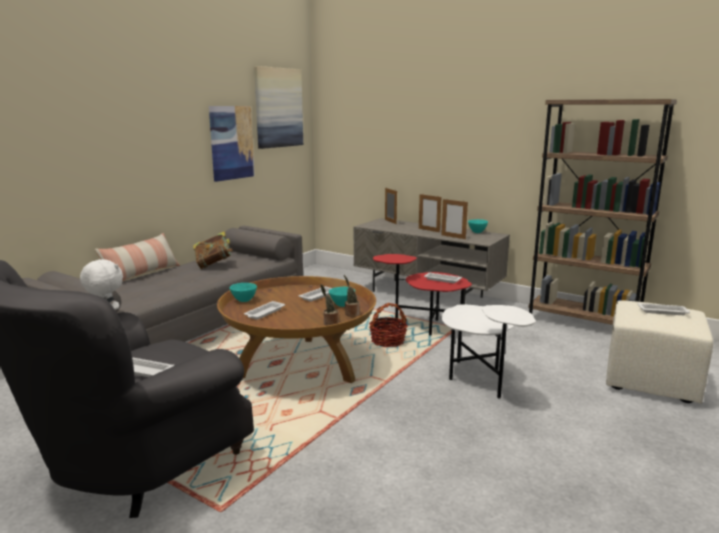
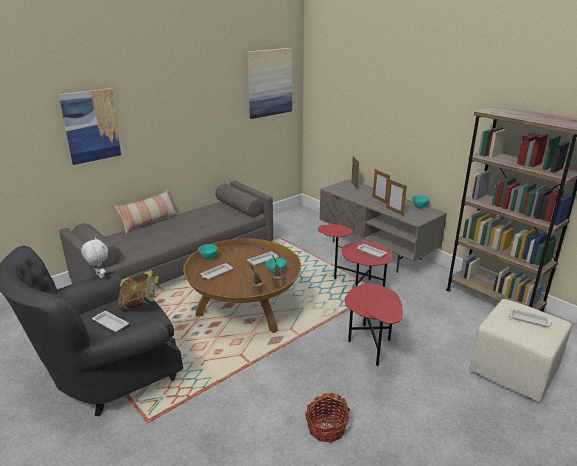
camera: 15 degrees right, 10 degrees up
(214, 265) = (202, 217): book -> book (140, 304)
(231, 142) = (226, 116): picture -> picture (91, 126)
(387, 341) = (320, 296): basket -> basket (326, 428)
(480, 380) = (371, 346): white side table -> red side table

